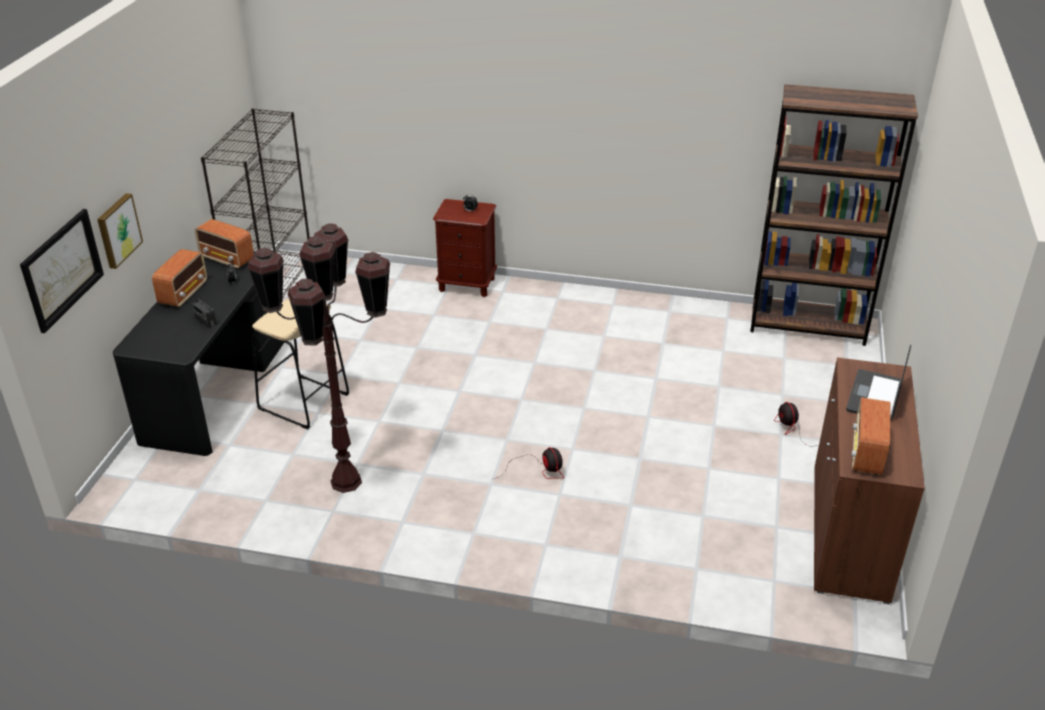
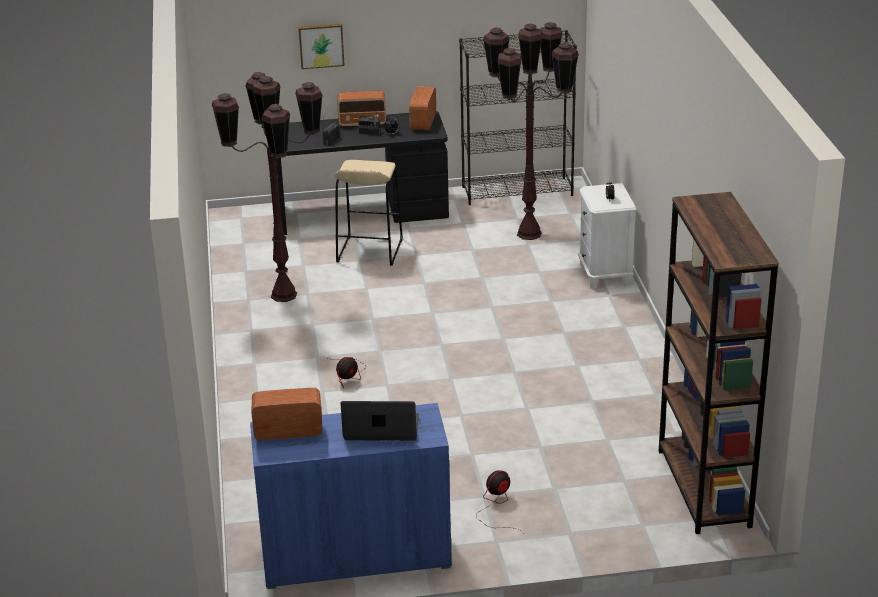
camera: 70 degrees right, 5 degrees down
(62, 269) = (244, 42): picture -> none
(213, 294) = (369, 132): none -> radio
(361, 302) = (529, 234): none -> brown floor lamp
(467, 284) = (604, 275): brown nightstand -> white nightstand
(849, 532) = (355, 555): brown cabinet -> blue cabinet

